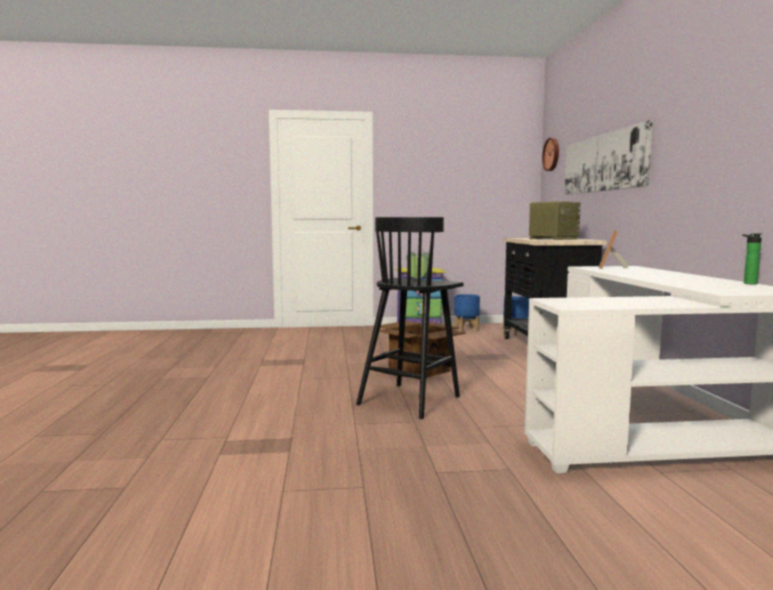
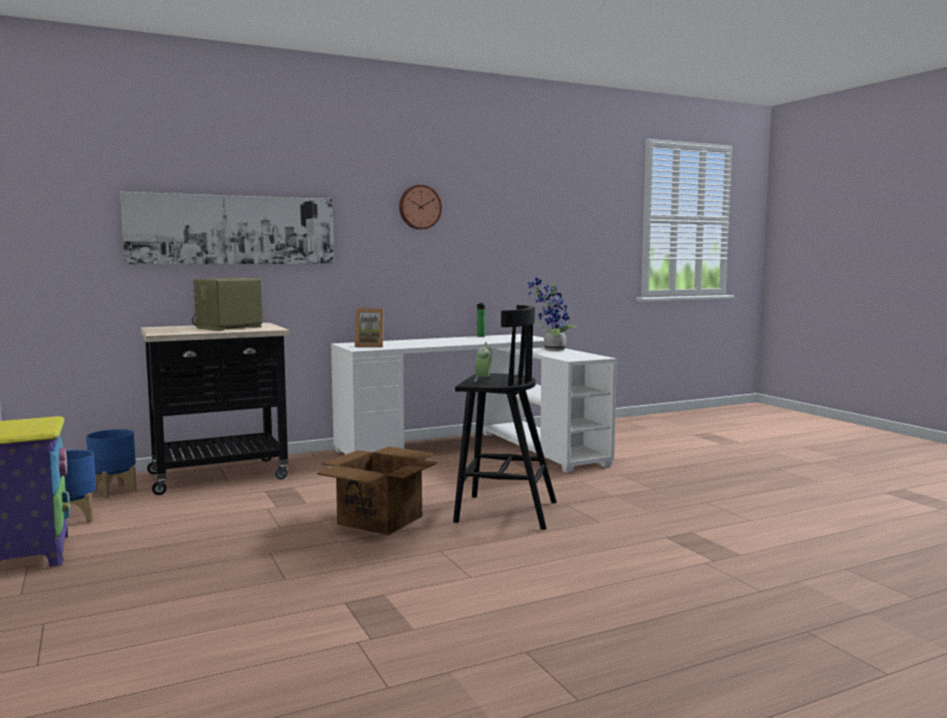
camera: 110 degrees left, 0 degrees up
(552, 154) = (45, 195): wall clock -> wall clock (419, 207)
(663, 302) = (551, 350): none -> potted plant

